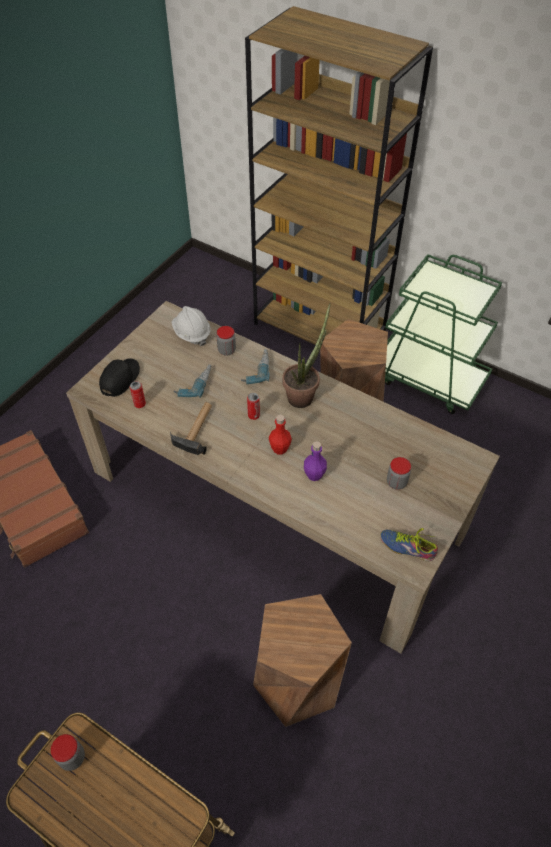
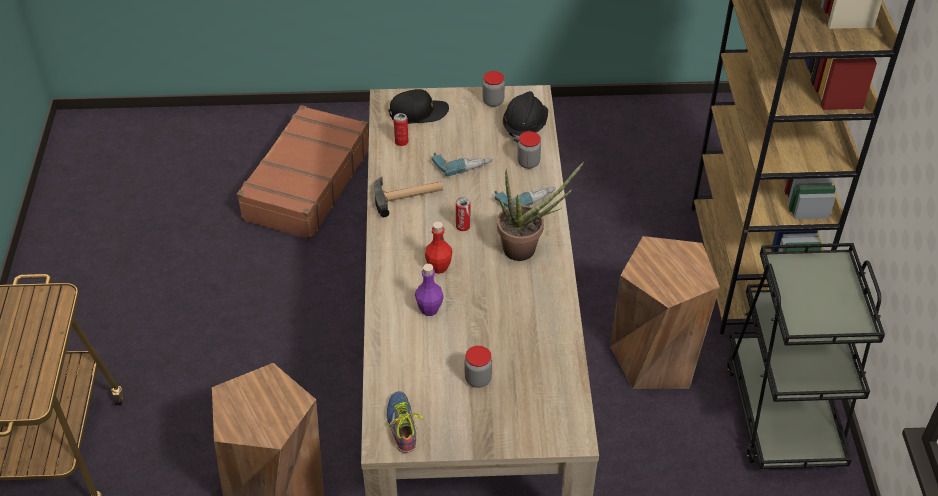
camera: 55 degrees right, 5 degrees down
(72, 757) = (38, 306): jar -> jar (493, 101)
(192, 333) = (524, 126): white hard hat -> black hard hat
(428, 378) = (783, 411): green cart -> black cart

